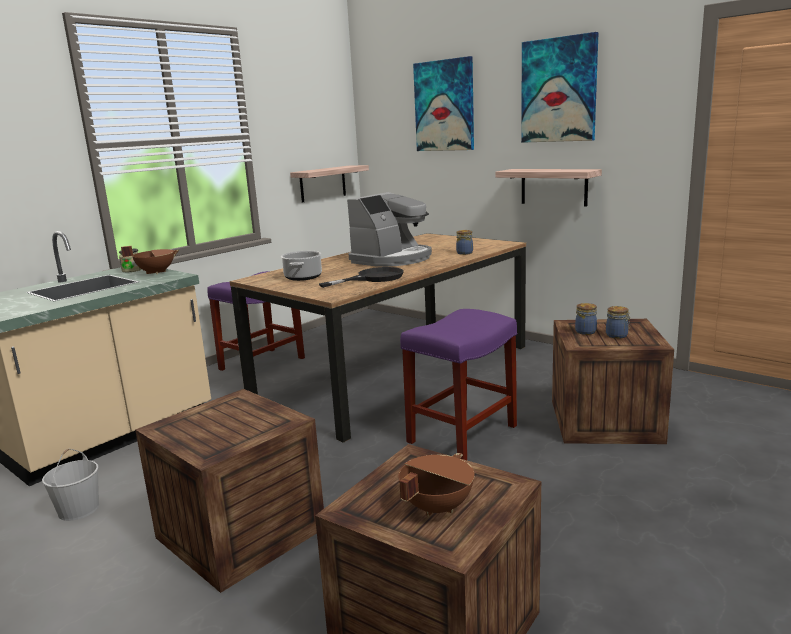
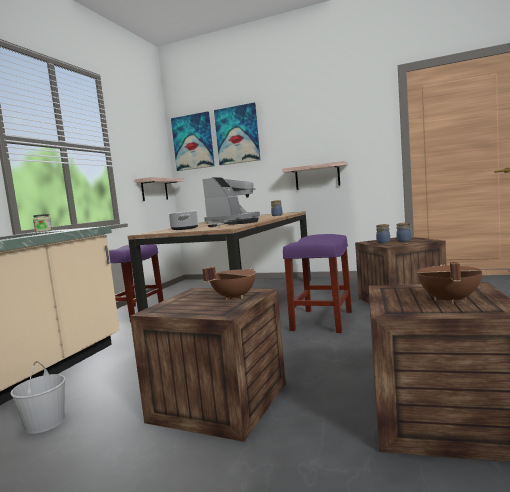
camera: 20 degrees left, 10 degrees down
(156, 272) = (69, 229): brown cooking pot -> brown cooking pot (233, 297)
(559, 90) = (315, 118): picture -> picture (193, 142)

